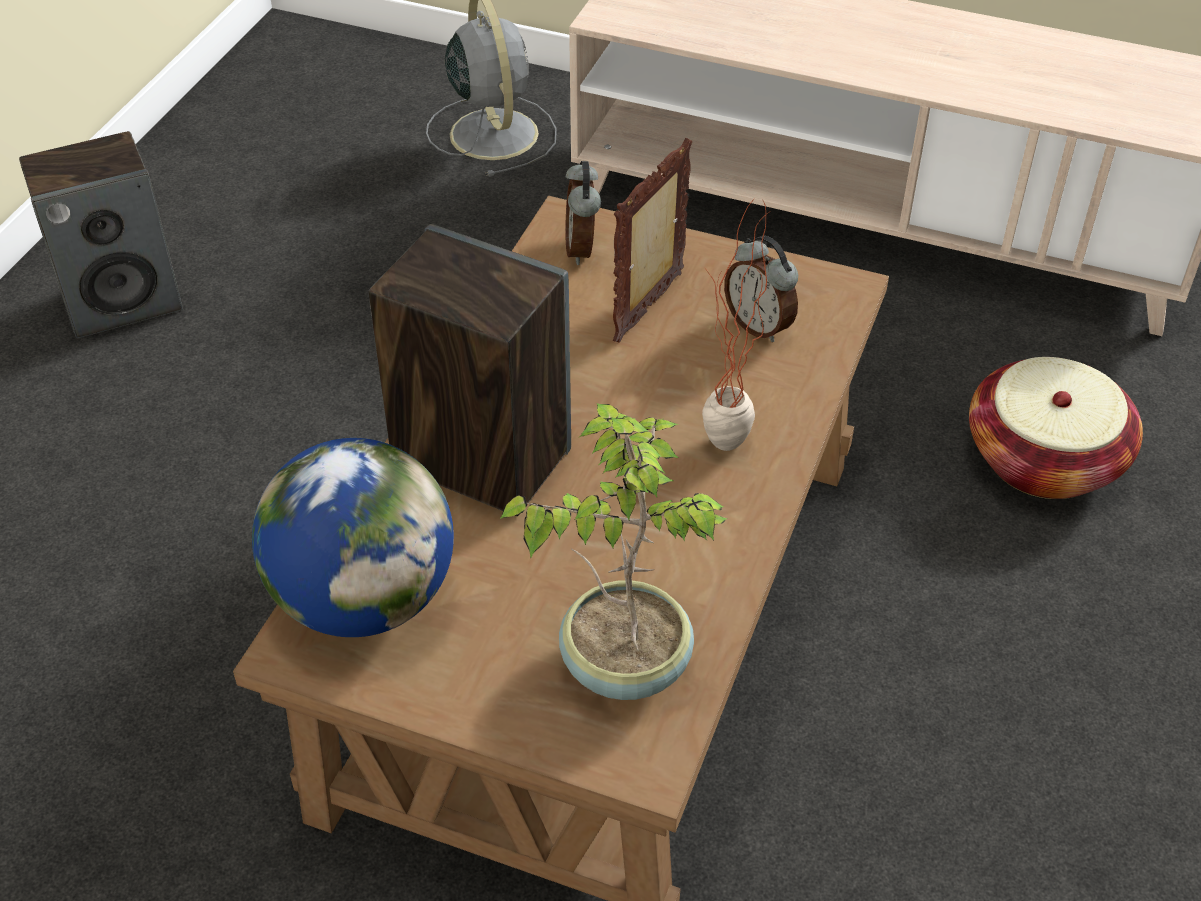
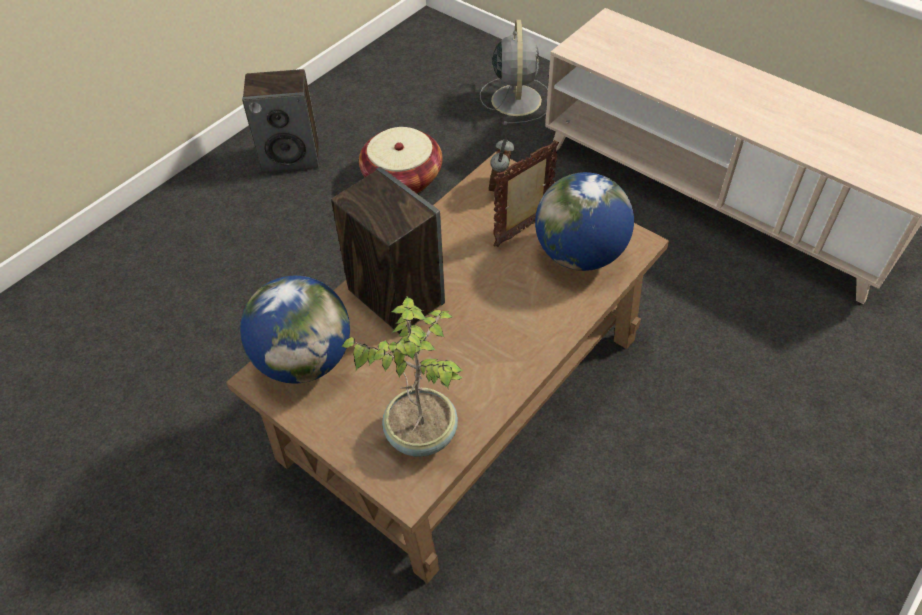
camera: 20 degrees right, 5 degrees up
(722, 454) = (525, 326): potted plant -> none
(759, 326) = (580, 254): alarm clock -> globe
(1044, 459) = (756, 362): basket -> basket (402, 178)

